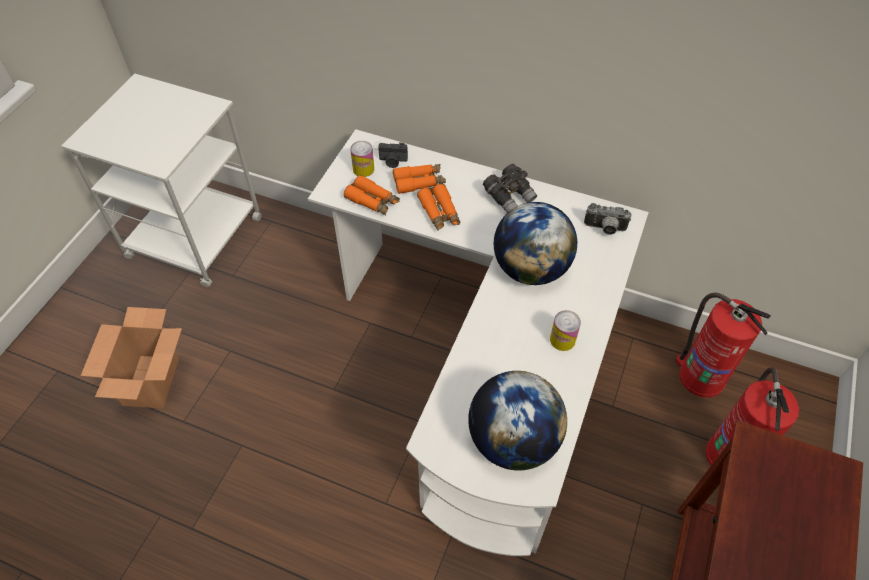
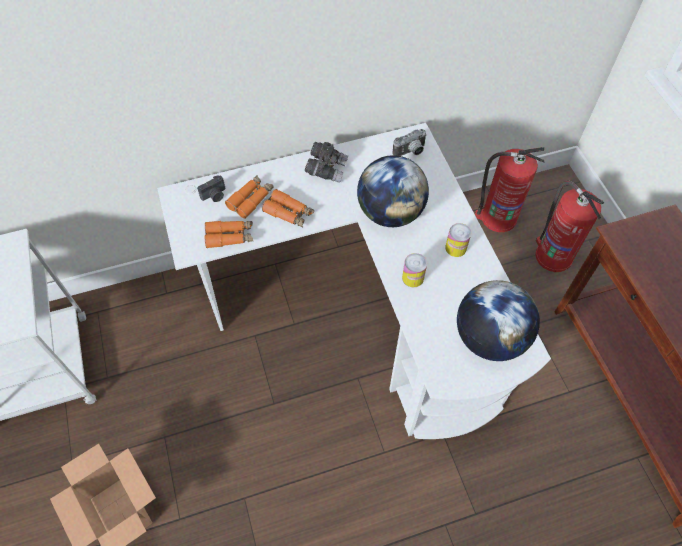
camera: 40 degrees left, 5 degrees up
(363, 169) = (197, 216): can -> can (413, 278)

